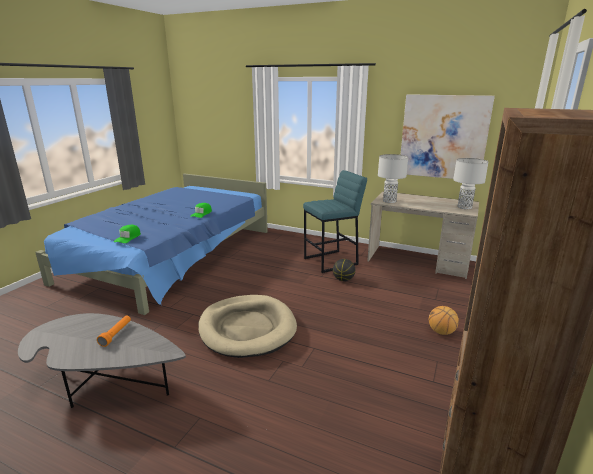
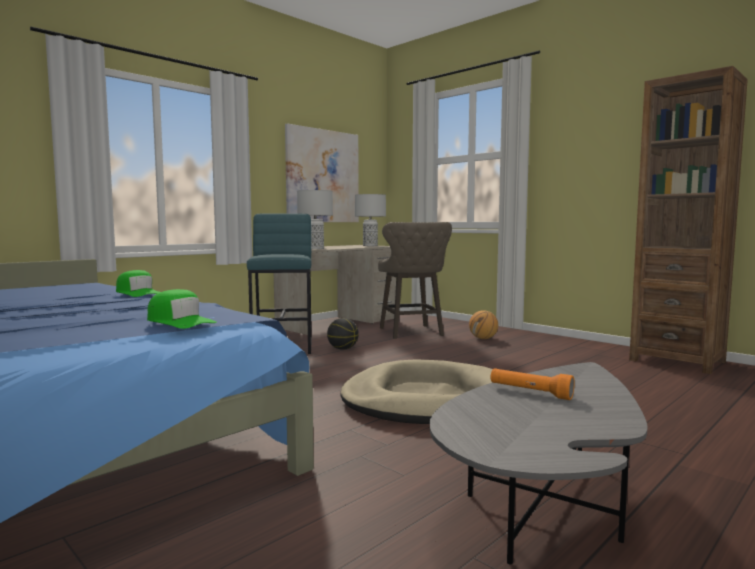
camera: 70 degrees left, 15 degrees down
(424, 295) = (411, 332): none -> beige stool

